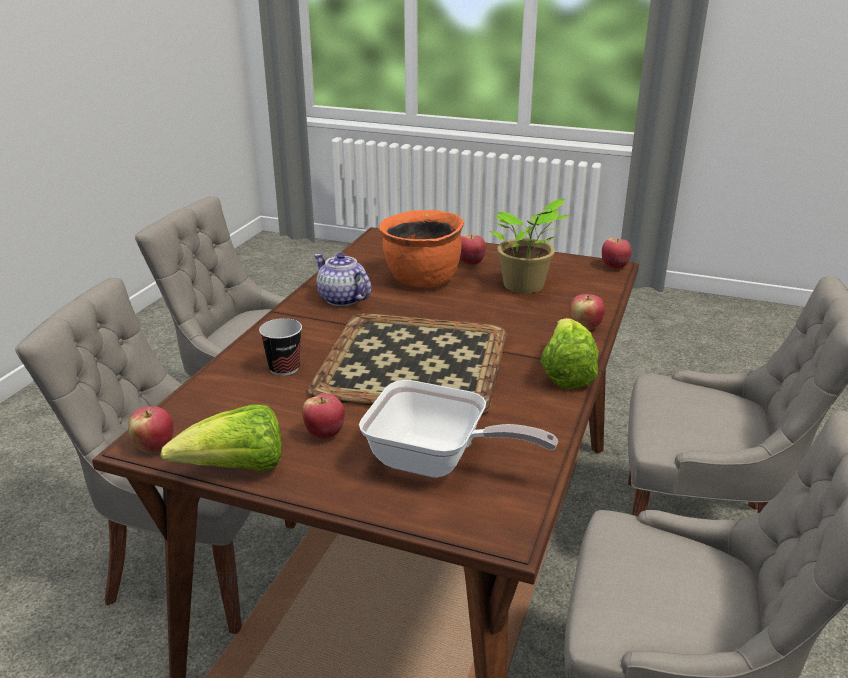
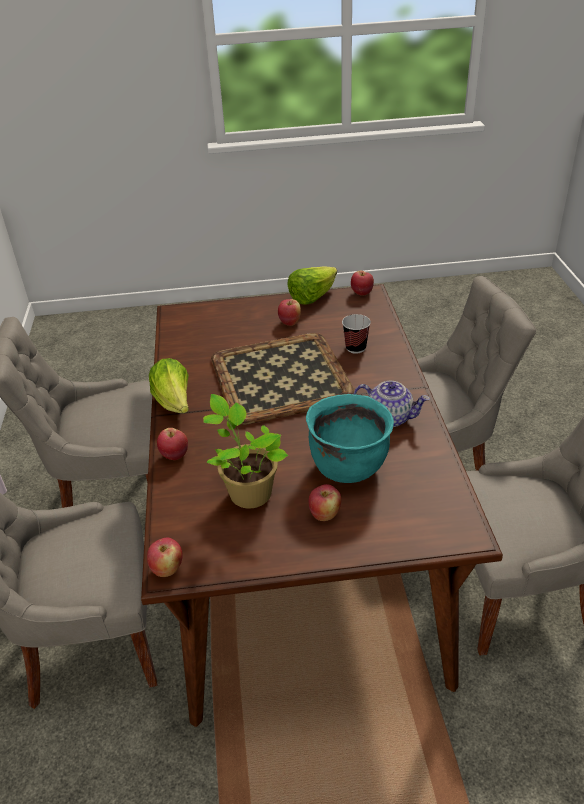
camera: 155 degrees right, 10 degrees up
(422, 280) = (348, 466): orange cooking pot -> turquoise cooking pot
(437, 462) = (222, 328): frying pan -> none

